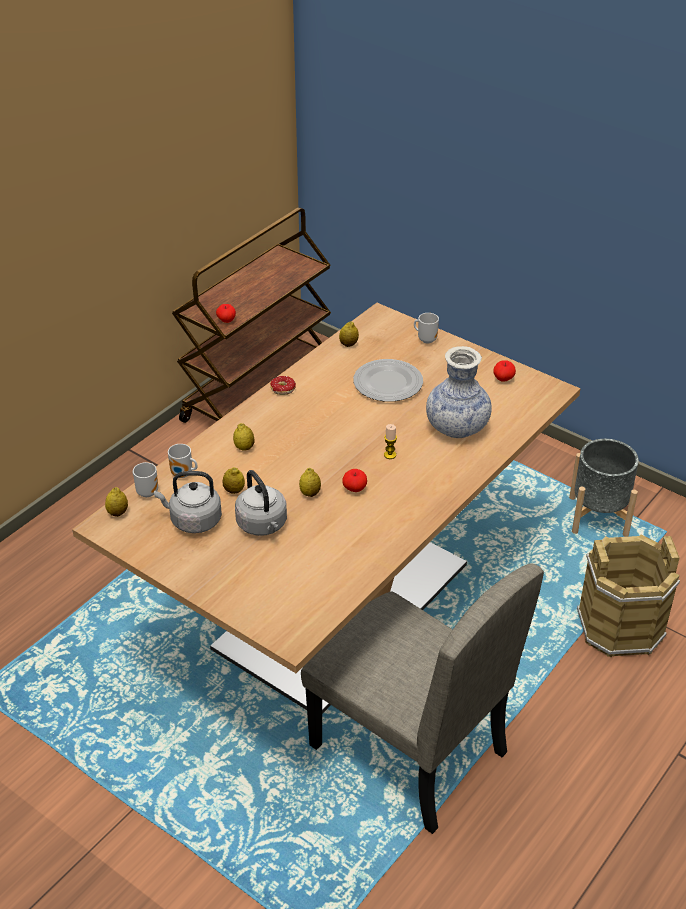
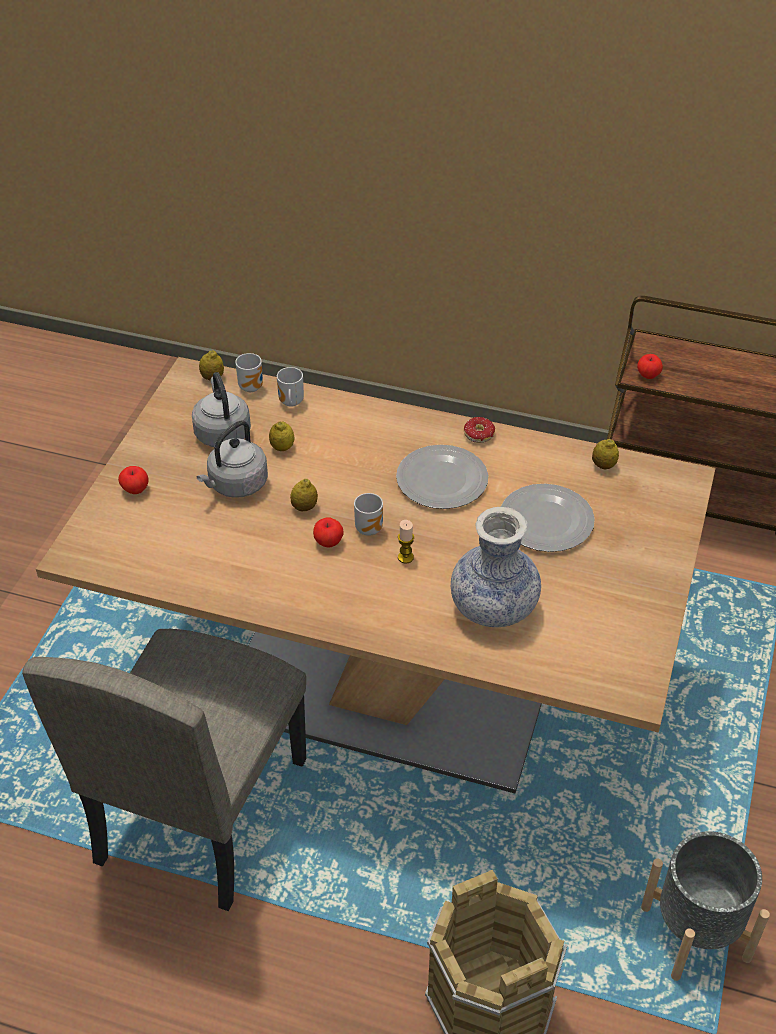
camera: 70 degrees right, 5 degrees up
(244, 447) = (357, 434): lemon -> none
(320, 418) = (443, 479): none -> plate
(426, 339) = (664, 534): mug -> mug (370, 528)
(503, 379) = (626, 633): apple -> apple (135, 490)

